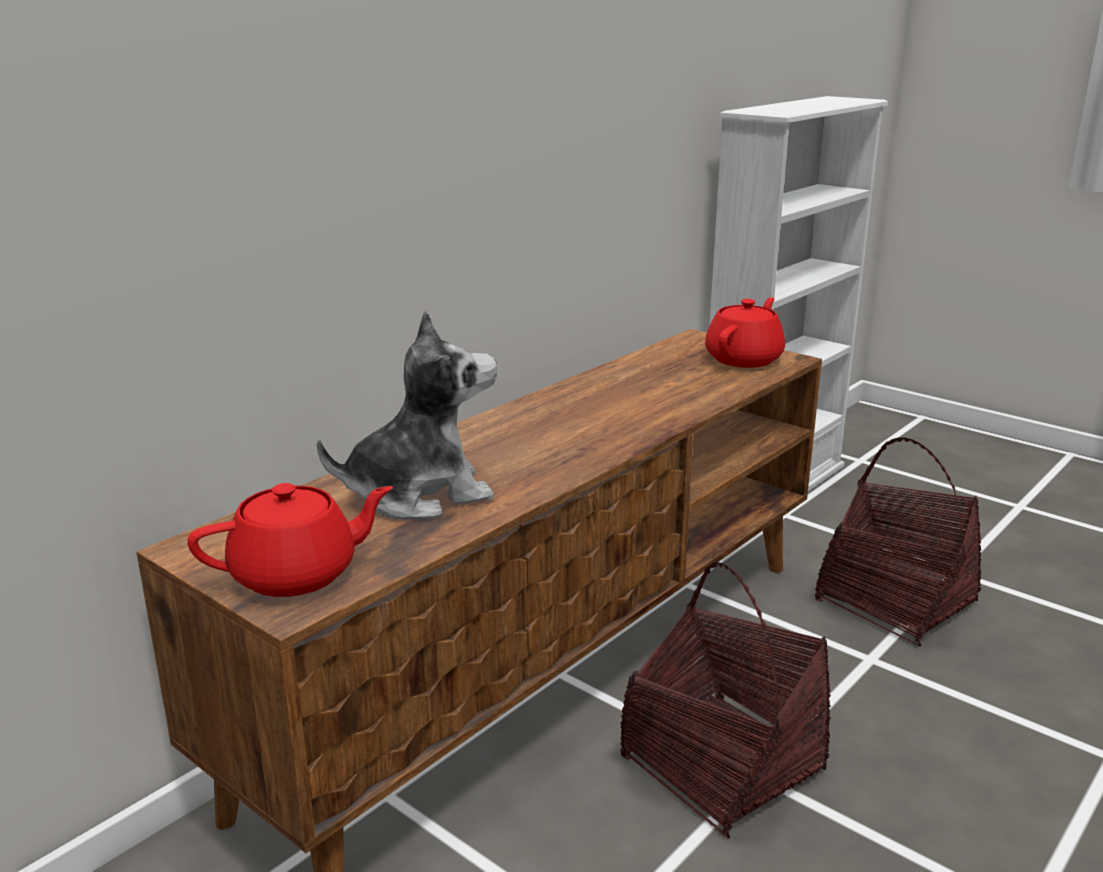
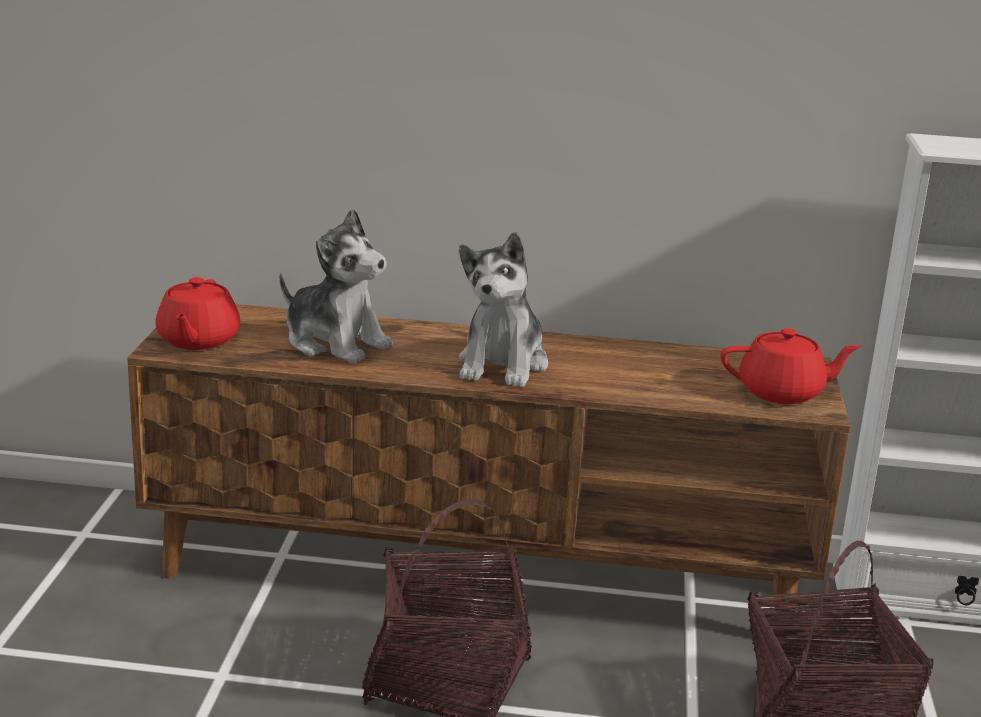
camera: 55 degrees right, 0 degrees up
(297, 574) = (197, 341): red teapot -> red teapot turned 60 degrees clockwise
(578, 434) = (503, 365): none -> plush toy

